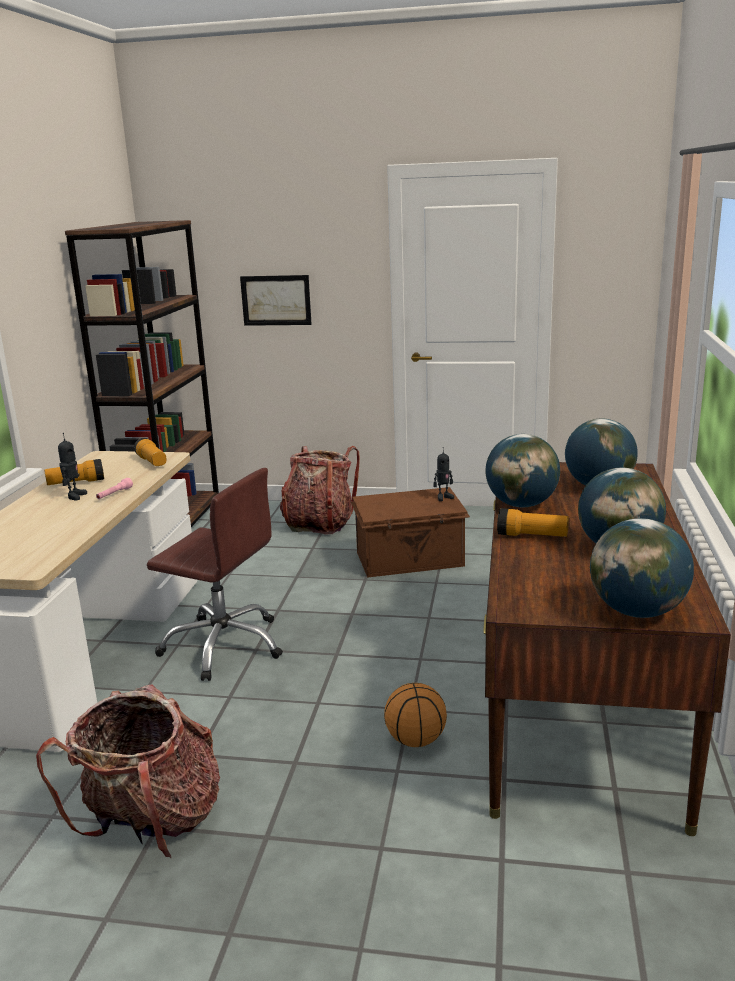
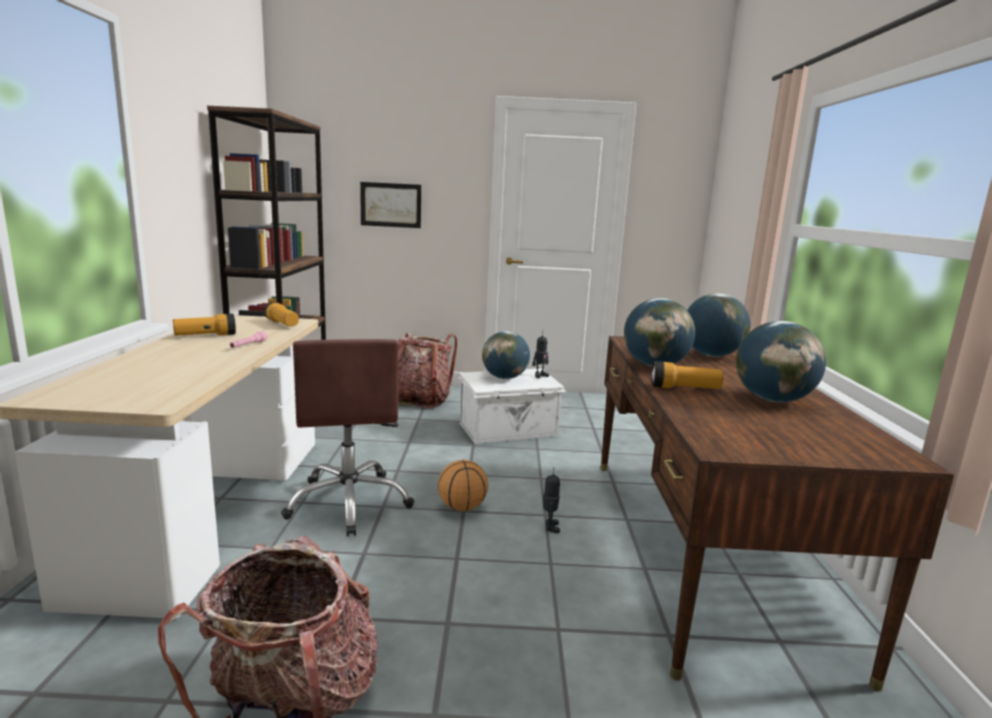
camera: 10 degrees left, 5 degrees down
(74, 496) = (205, 345): toy robot -> toy robot (550, 527)
(224, 645) = (349, 502): brown office chair -> brown office chair turned 60 degrees clockwise
(410, 560) = (509, 430): brown storage box -> white storage box
(415, 741) = (566, 596): basketball -> basketball (461, 508)
(637, 611) = (843, 452): globe -> globe (504, 377)

